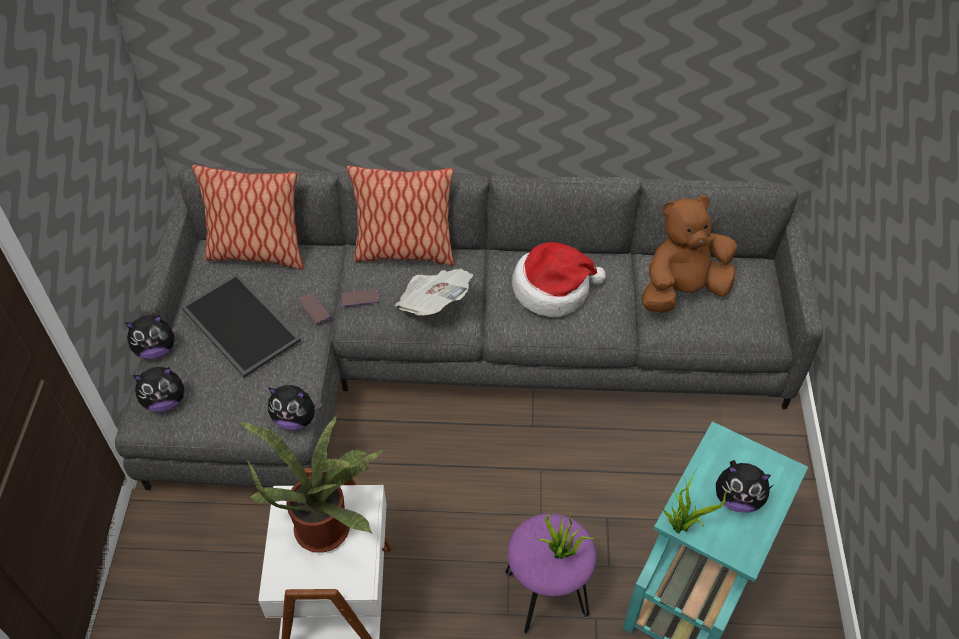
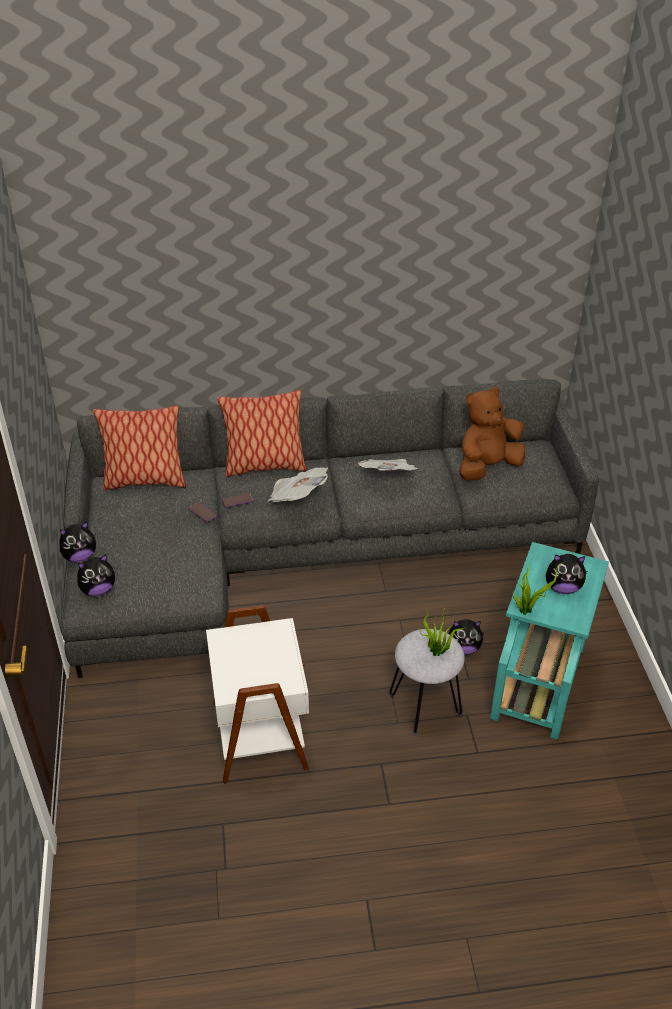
camera: 10 degrees left, 10 degrees down
(238, 325) = (144, 530): tray -> none
(295, 419) = (207, 589): plush toy -> plush toy (463, 648)
(326, 524) = (255, 649): potted plant -> none
(546, 594) = (424, 704): purple stool -> grey stool
(553, 289) = (388, 477): hat -> newspaper

